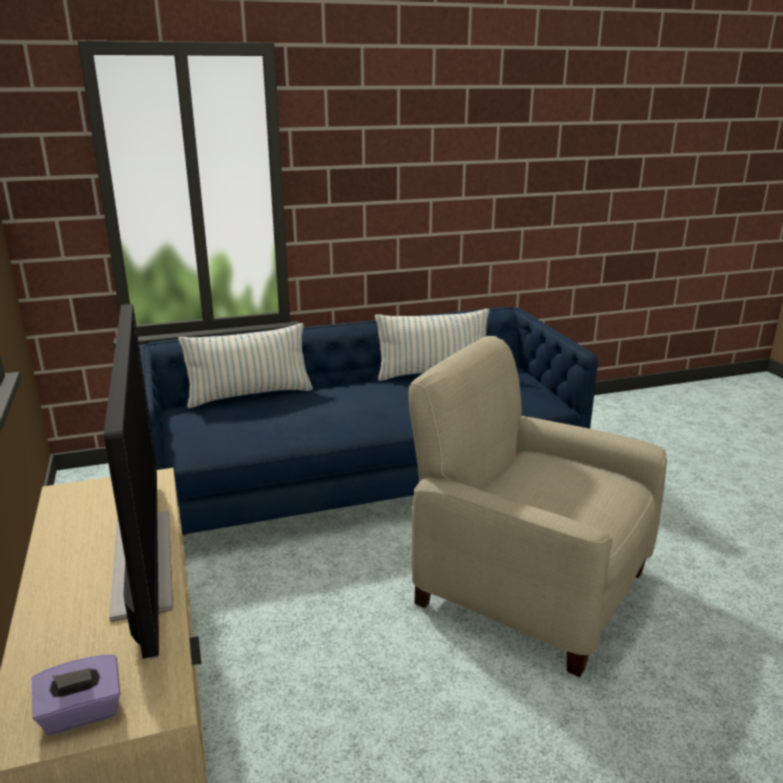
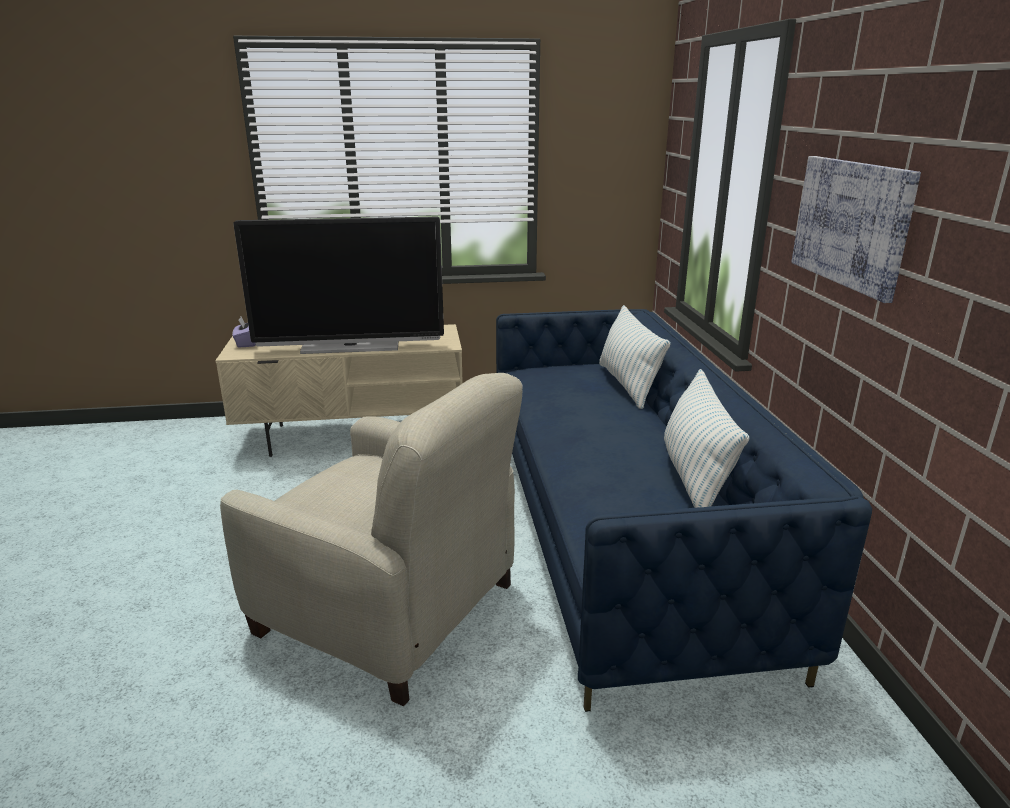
camera: 100 degrees right, 0 degrees up
(397, 182) = (851, 223): none -> picture
(528, 586) = (389, 610): beige armchair -> beige armchair turned 75 degrees clockwise

